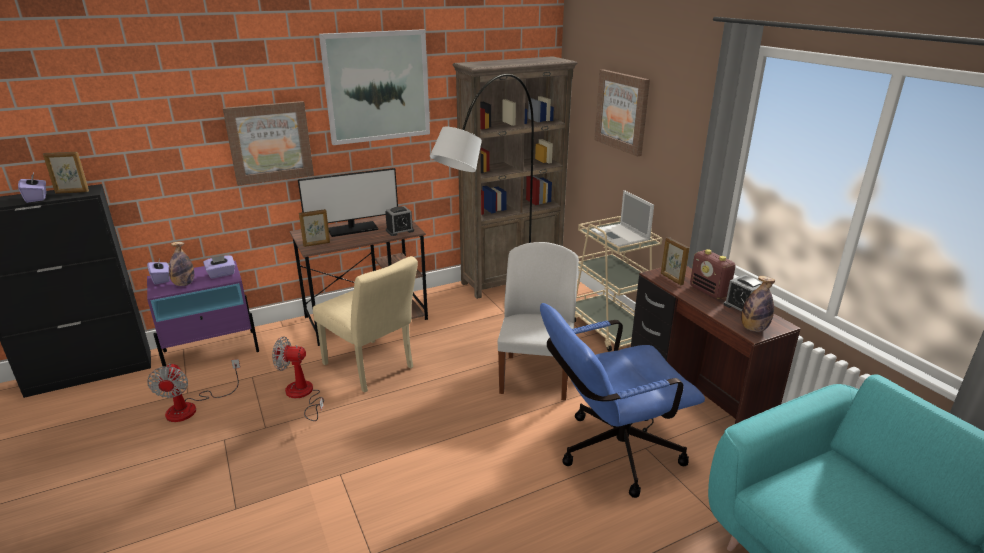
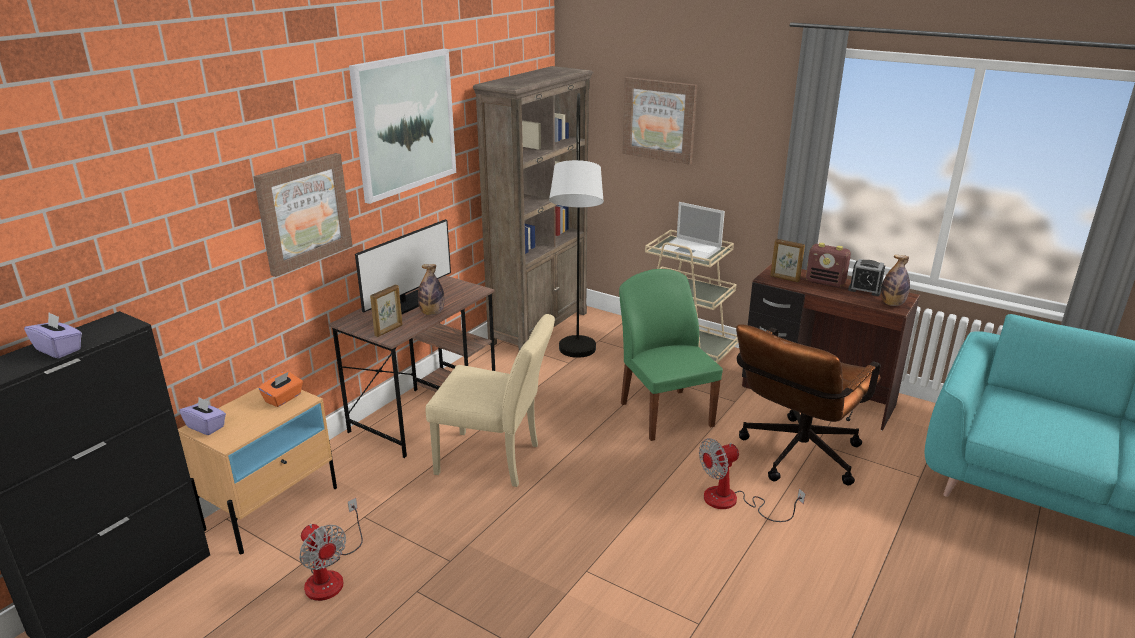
camera: 30 degrees left, 0 degrees up
(72, 192) = (99, 330): picture frame -> none
(184, 284) = (250, 423): bottle -> bottle (432, 313)
(212, 351) = (272, 508): purple nightstand -> beige nightstand
(221, 274) = (283, 398): purple tissue box -> orange tissue box
(303, 395) = (452, 514): fan -> fan (732, 502)
(400, 231) = (463, 293): alarm clock -> none
(536, 375) = (665, 413): white chair -> green chair
(609, 453) = (794, 458): blue office chair -> brown office chair

